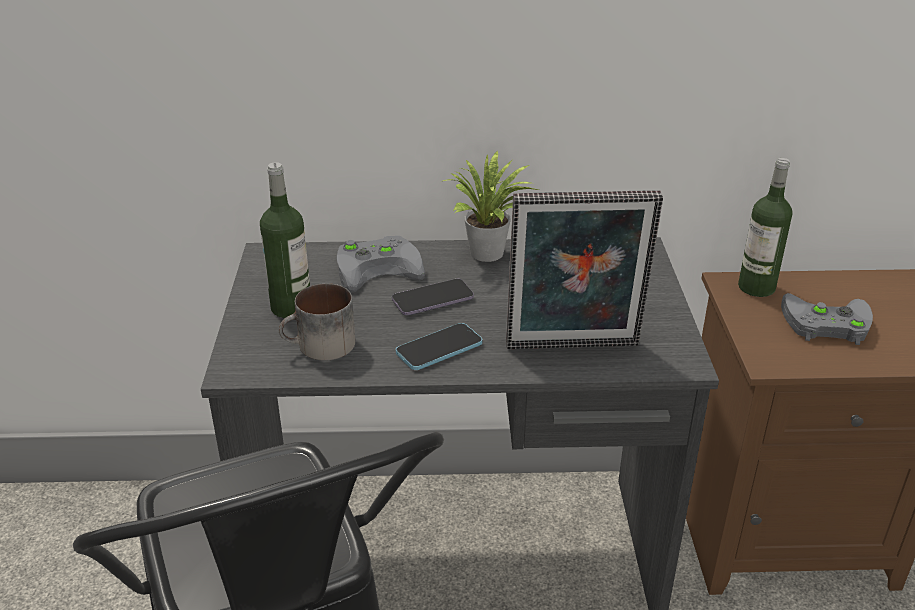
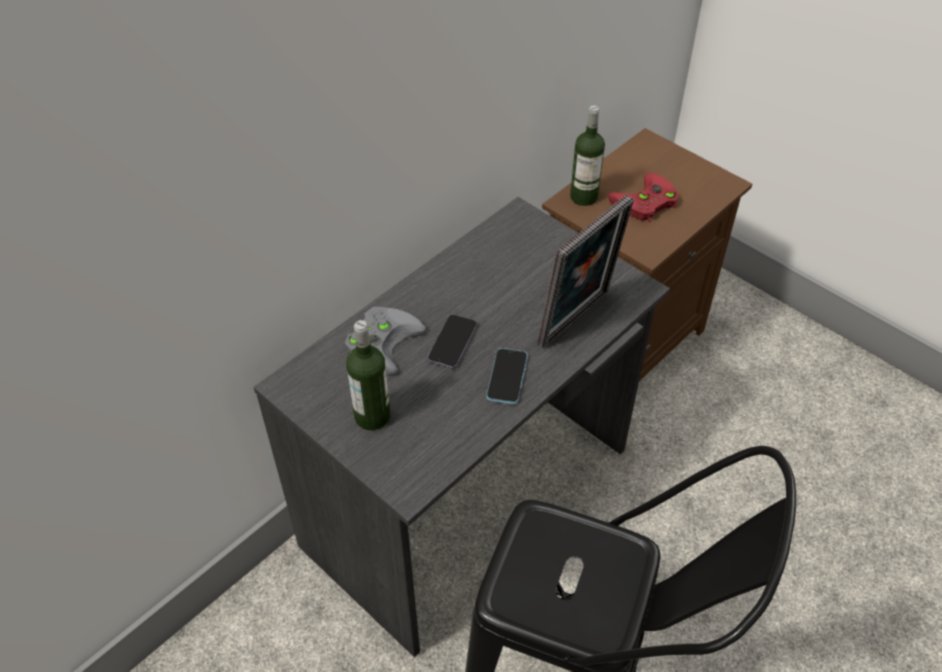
camera: 45 degrees left, 15 degrees up
(320, 347) = (436, 431): mug -> none
(490, 255) = (438, 280): potted plant -> none
(823, 324) = (645, 203): grey game controller -> red game controller

